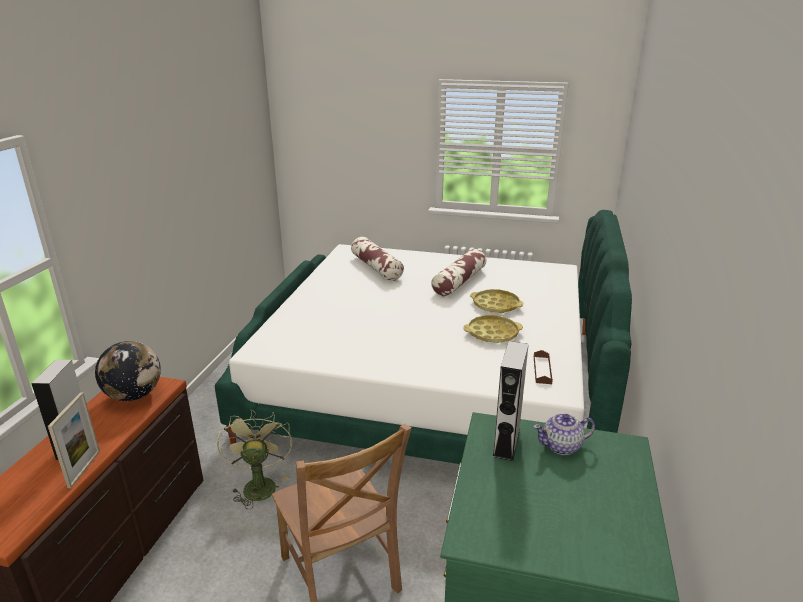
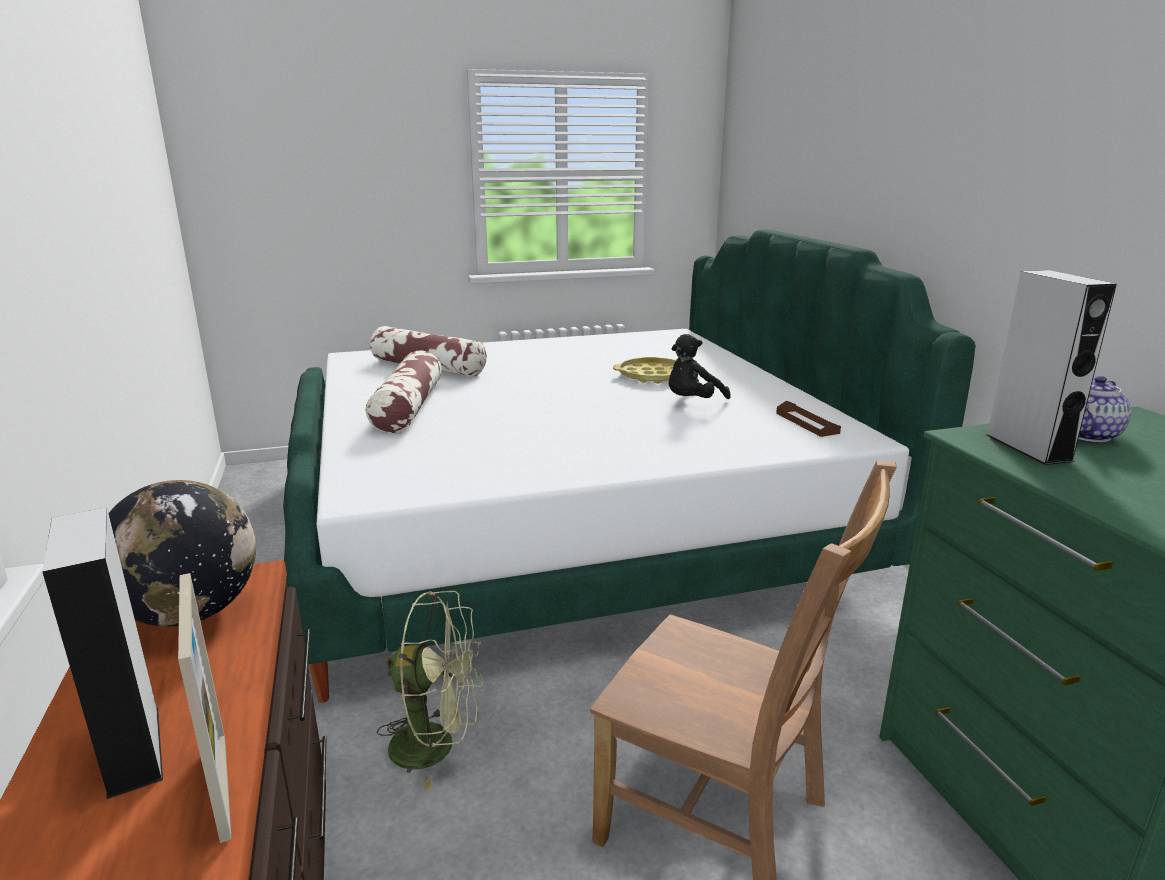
camera: 30 degrees left, 5 degrees down
(258, 484) = (436, 746): green fan -> green fan turned 135 degrees clockwise
(459, 282) = (570, 363): pillow -> pillow (408, 408)
(492, 333) = (692, 402): yellow tray -> black plush toy

